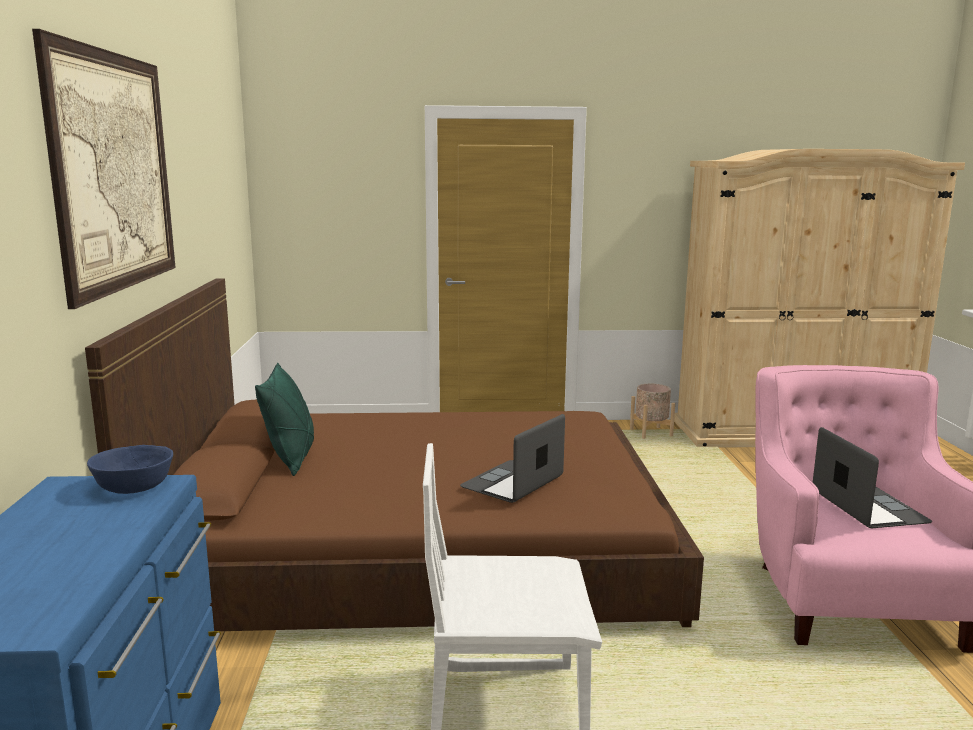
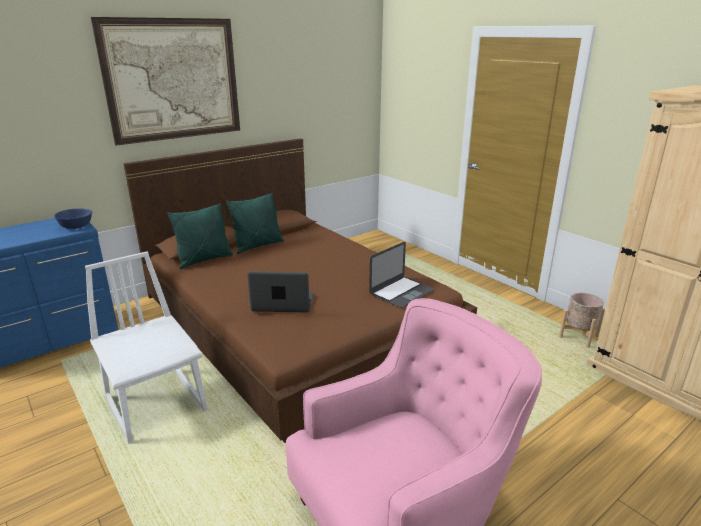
camera: 55 degrees right, 10 degrees up
(269, 500) = (204, 260): none -> green pillow
(868, 506) = (401, 451): laptop -> laptop (402, 292)

